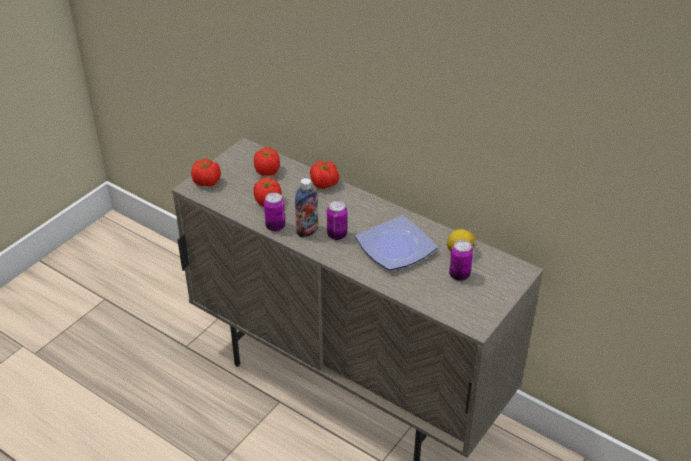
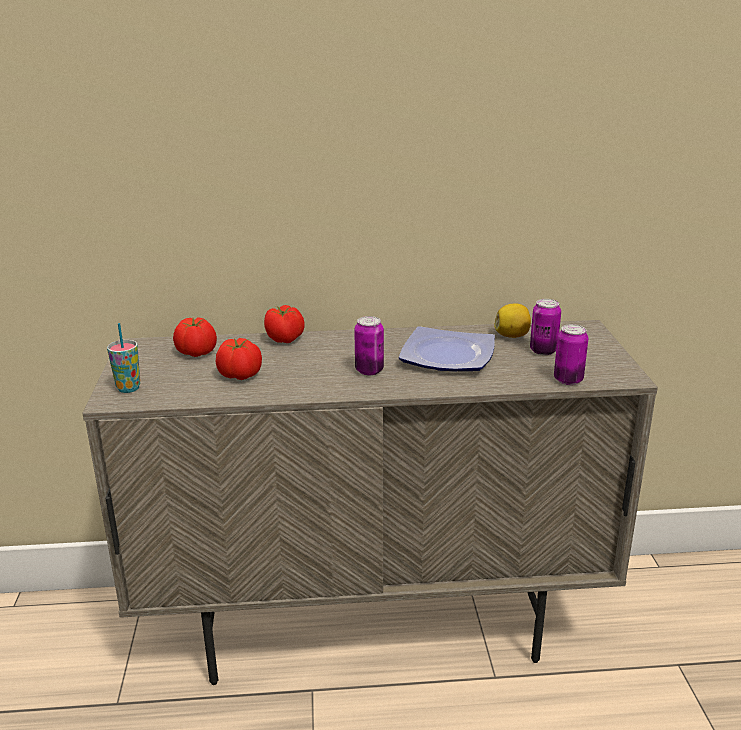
camera: 40 degrees left, 15 degrees down
(207, 182) = (128, 388): tomato -> cup
(275, 226) = (285, 391): can -> can (568, 380)
(307, 231) = (330, 380): bottle -> none

